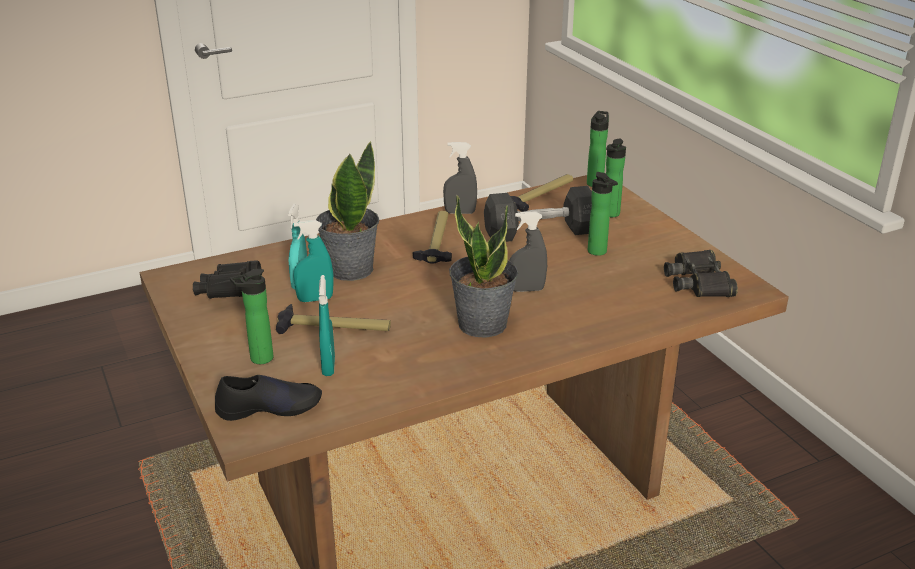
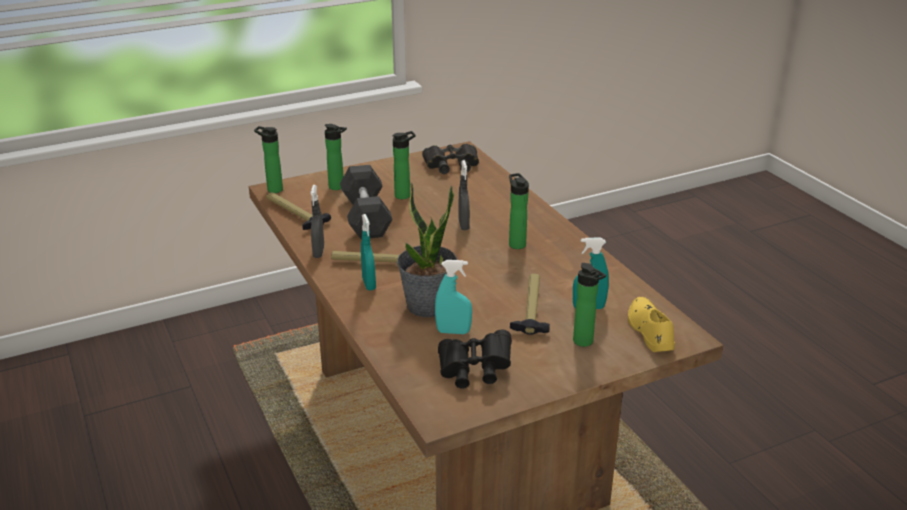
camera: 90 degrees left, 0 degrees up
(269, 407) = (649, 330): black shoe -> yellow shoe
(315, 299) = (483, 321): turquoise spray bottle -> turquoise spray bottle (369, 284)
(482, 323) = (516, 243): potted plant -> bottle

